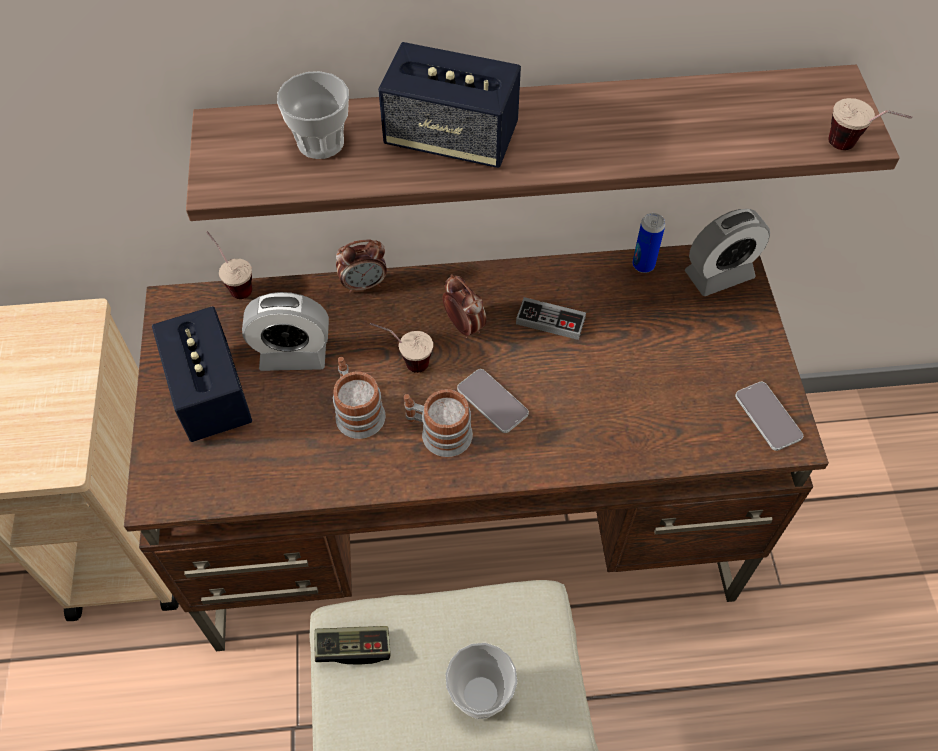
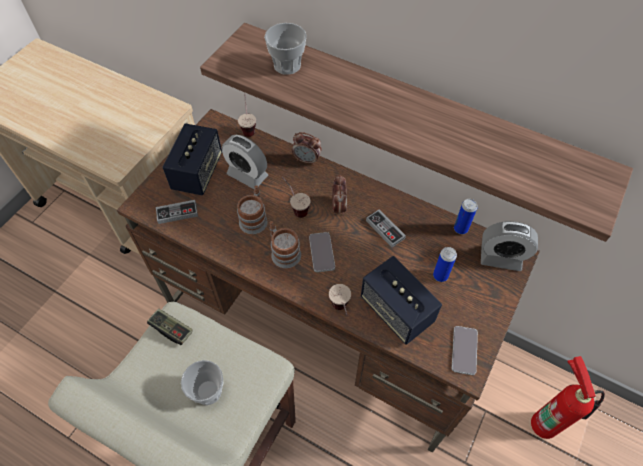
camera: 35 degrees right, 0 degrees up
(231, 472) = (177, 213): none -> game controller
(451, 138) = (352, 94): speaker -> speaker (396, 310)
(667, 340) = (440, 275): none -> can
(832, 471) = (546, 422): none -> fire extinguisher
(855, 149) = (583, 216): cup -> cup (341, 311)

